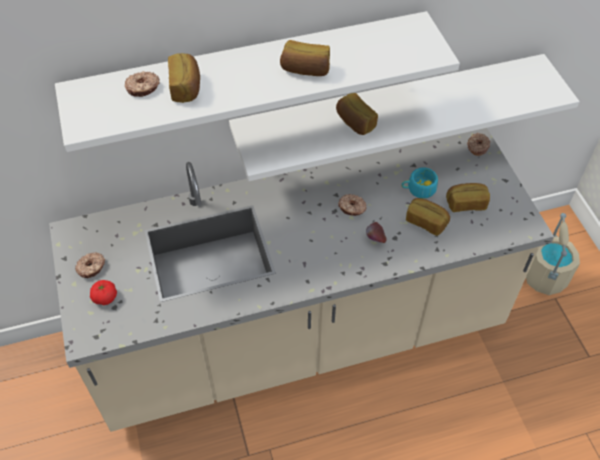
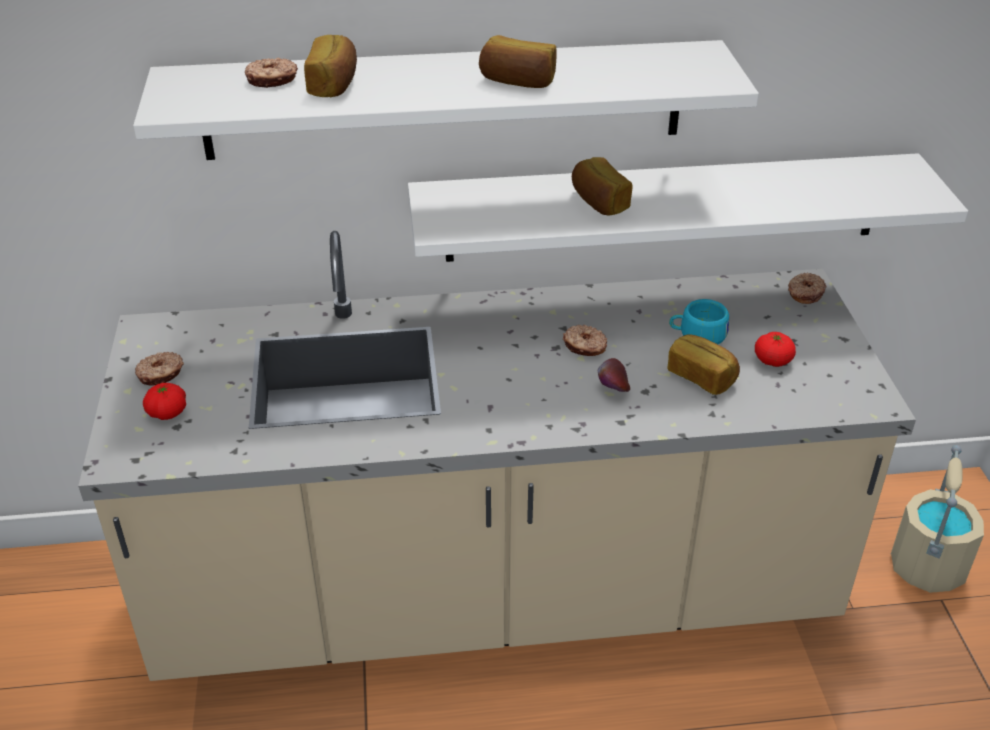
camera: 10 degrees right, 15 degrees down
(466, 203) = (772, 360): bread -> tomato

